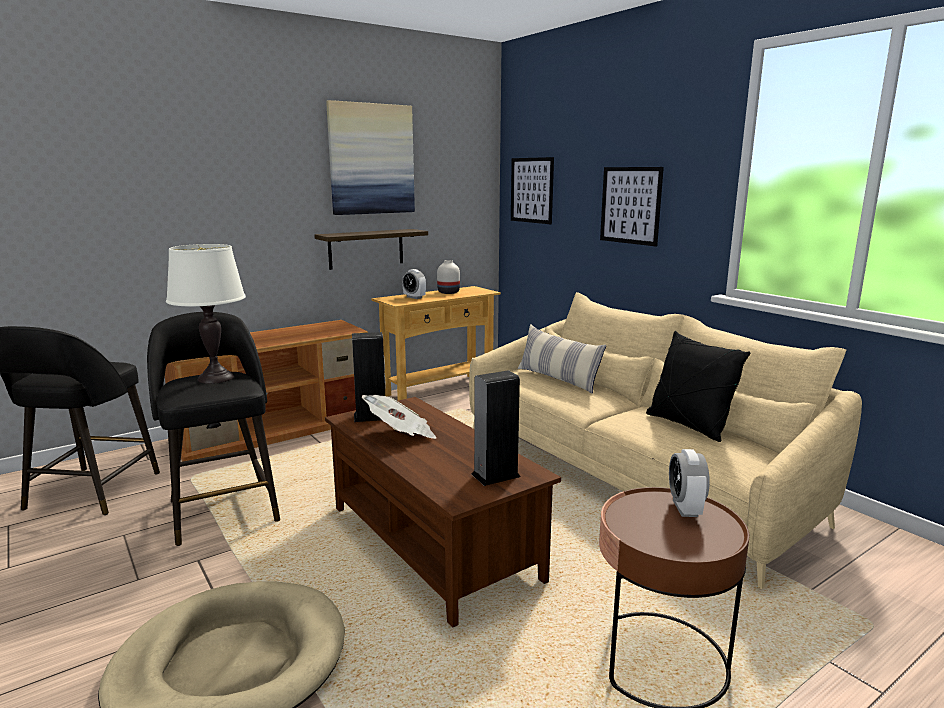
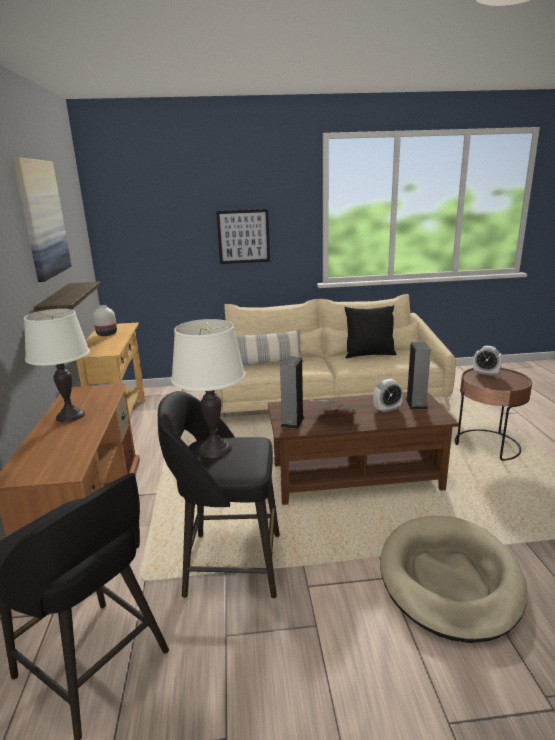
camera: 60 degrees left, 5 degrees up
(282, 333) = (70, 416): none -> white table lamp
(414, 297) = (101, 345): alarm clock -> alarm clock (387, 409)
(531, 190) = (135, 233): picture -> none

